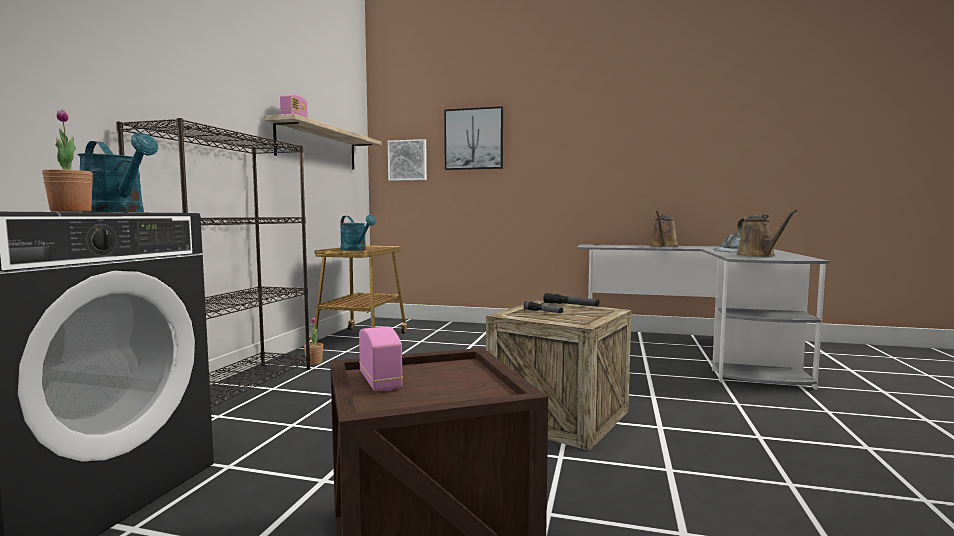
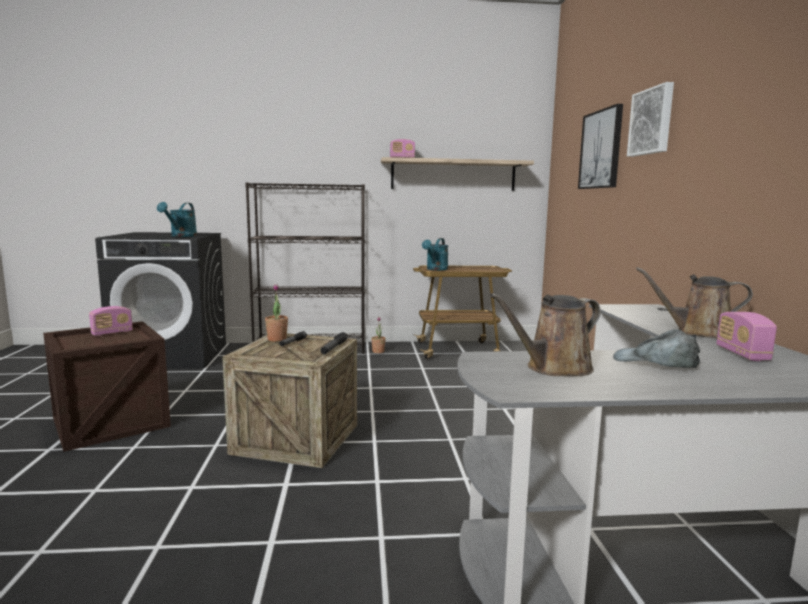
camera: 70 degrees right, 5 degrees up
(71, 211) = (150, 236): potted plant -> potted plant (277, 339)
(408, 160) = (565, 178): picture -> picture (652, 121)
(710, 247) = (742, 354): none -> radio

